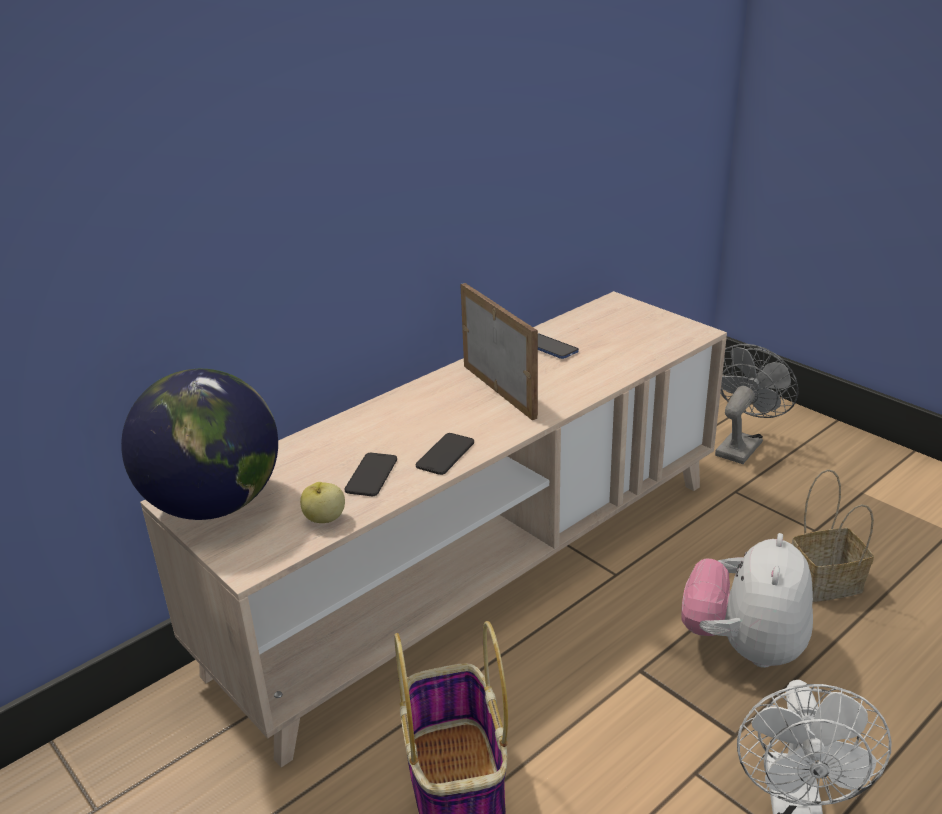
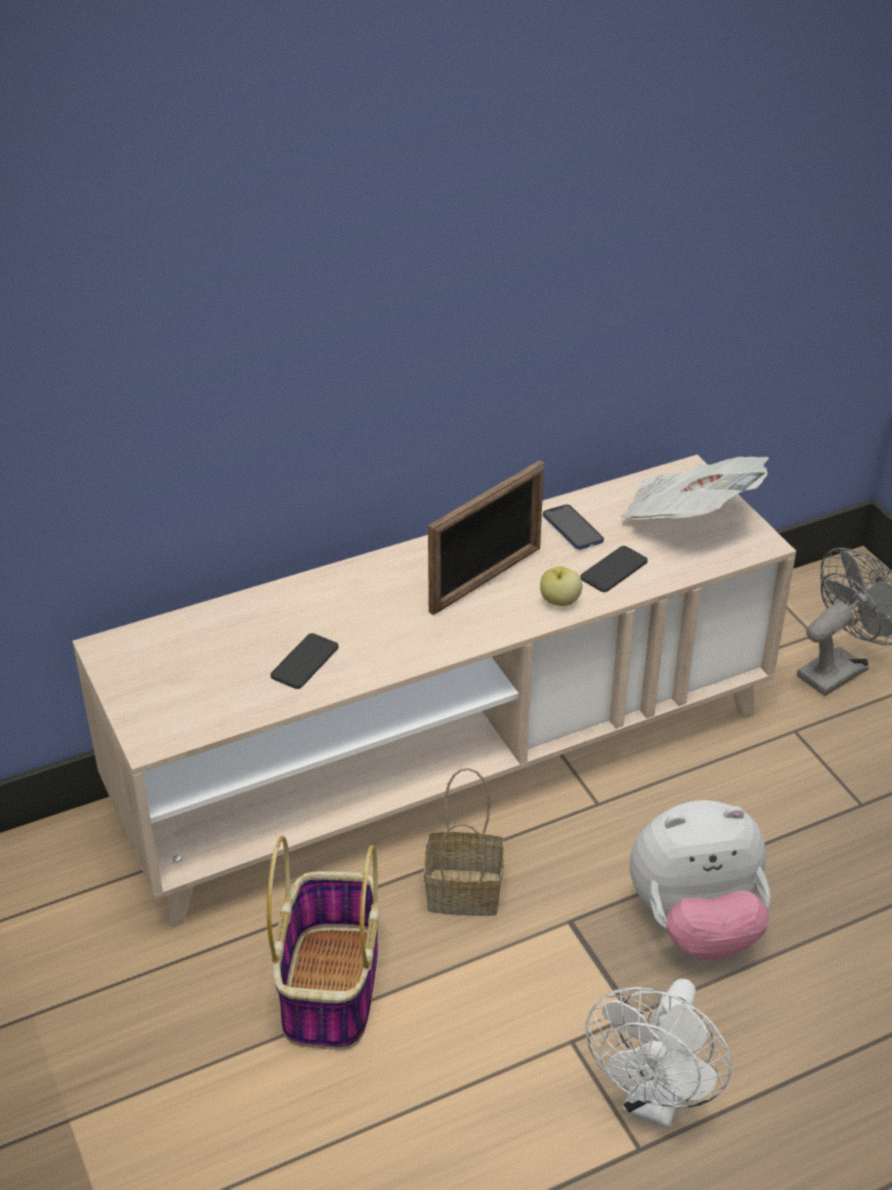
camera: 15 degrees right, 10 degrees up
(214, 505) = (140, 662): globe -> none
(324, 519) = (239, 704): apple -> apple (559, 601)
(445, 454) = (390, 653): phone -> phone (614, 570)
(499, 391) = (486, 580): picture frame -> picture frame turned 60 degrees clockwise
(634, 326) = (689, 518): none -> newspaper
(744, 646) = (696, 923): plush toy -> plush toy turned 135 degrees counterclockwise
(826, 581) = (836, 872): basket -> basket (466, 891)

